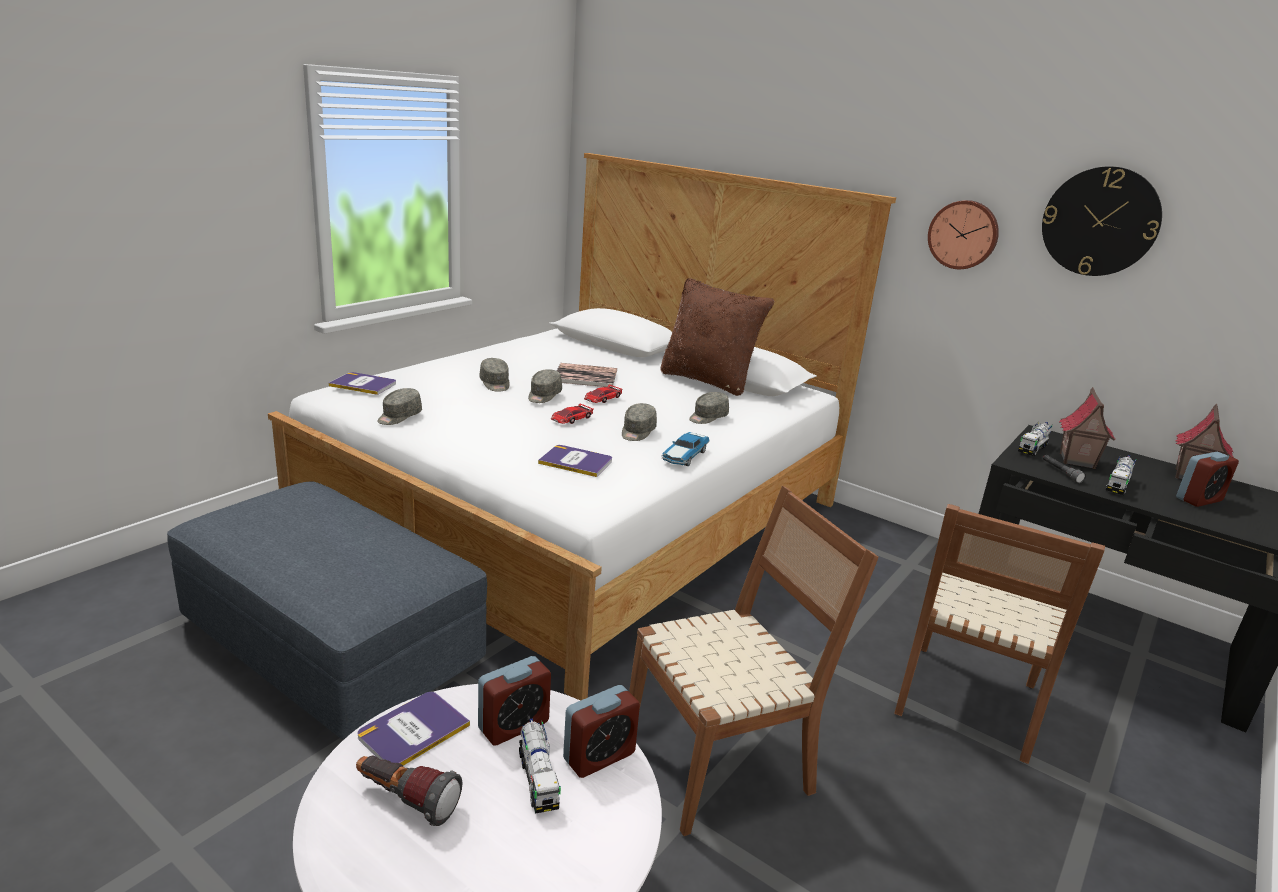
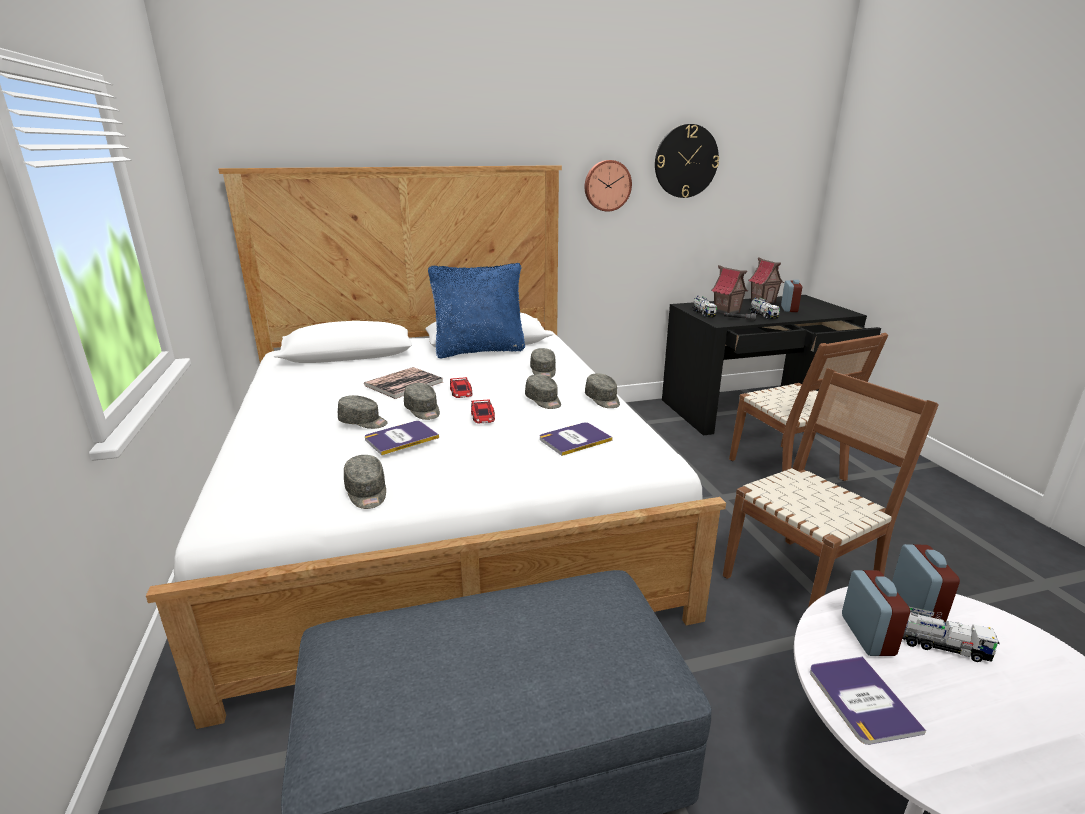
camera: 50 degrees left, 0 degrees up
(363, 384) = (249, 488): book -> book (401, 438)
(405, 801) = (967, 738): flashlight -> none
(684, 456) = (603, 400): toy car -> grey cap
(707, 383) = (480, 352): brown pillow -> blue pillow
(724, 762) = (803, 582): chair -> chair turned 45 degrees clockwise

